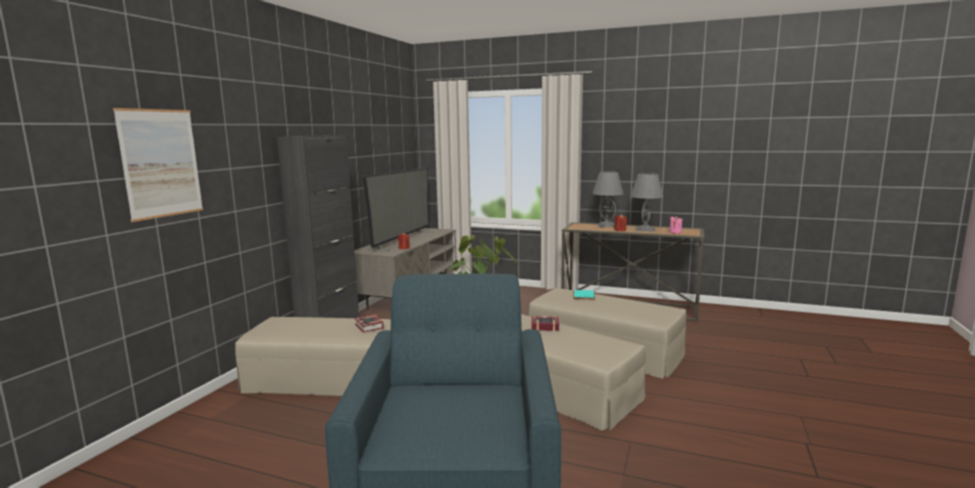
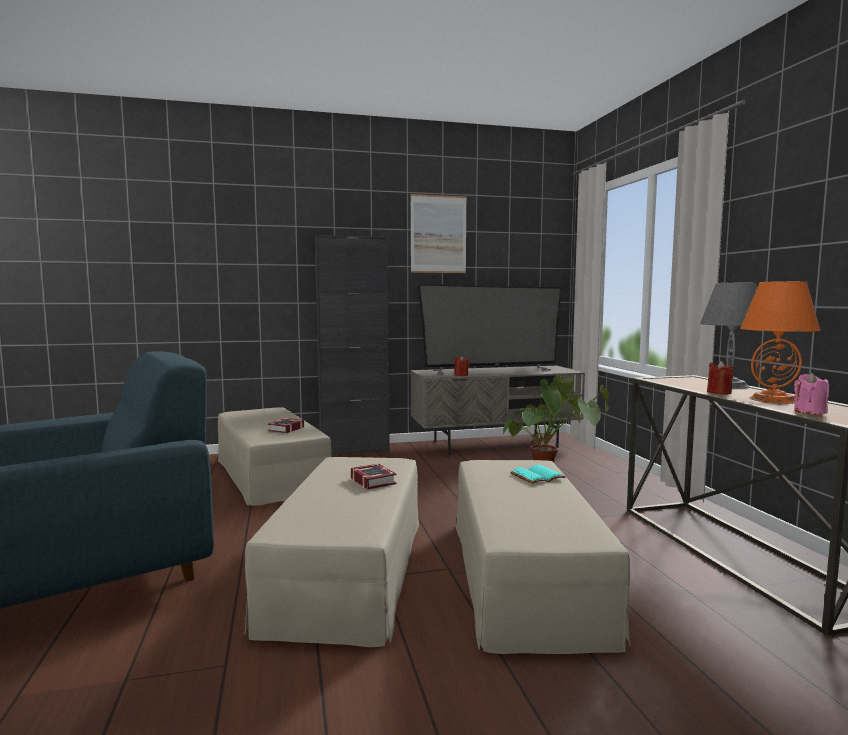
camera: 55 degrees right, 5 degrees down
(161, 163) = (184, 254): picture -> picture (438, 234)
(645, 229) = (773, 399): grey table lamp -> orange table lamp

